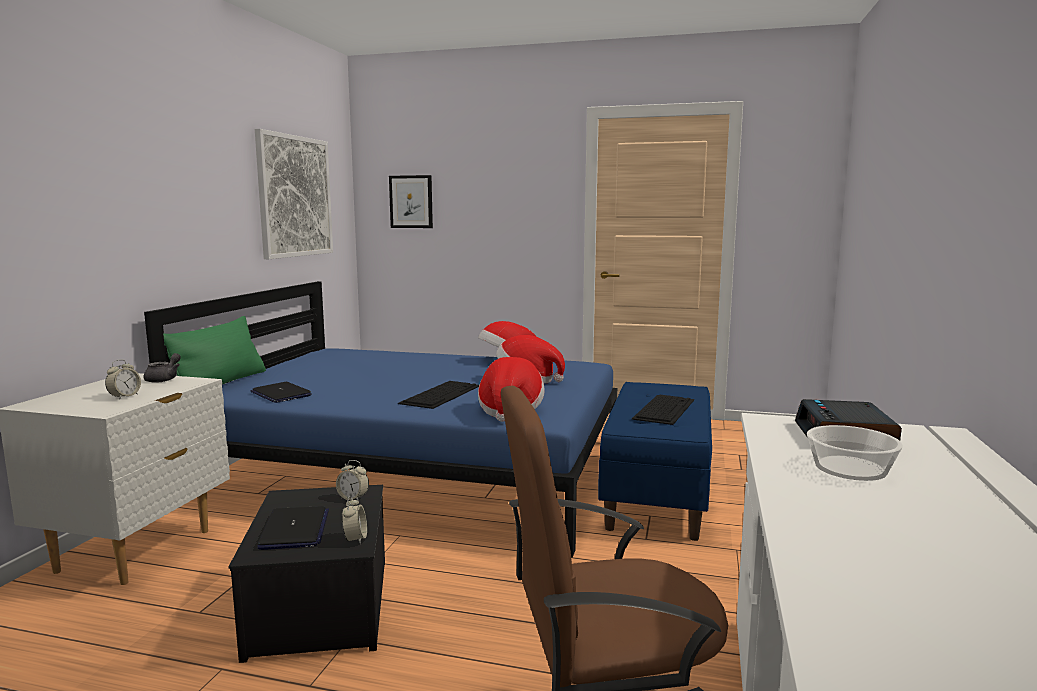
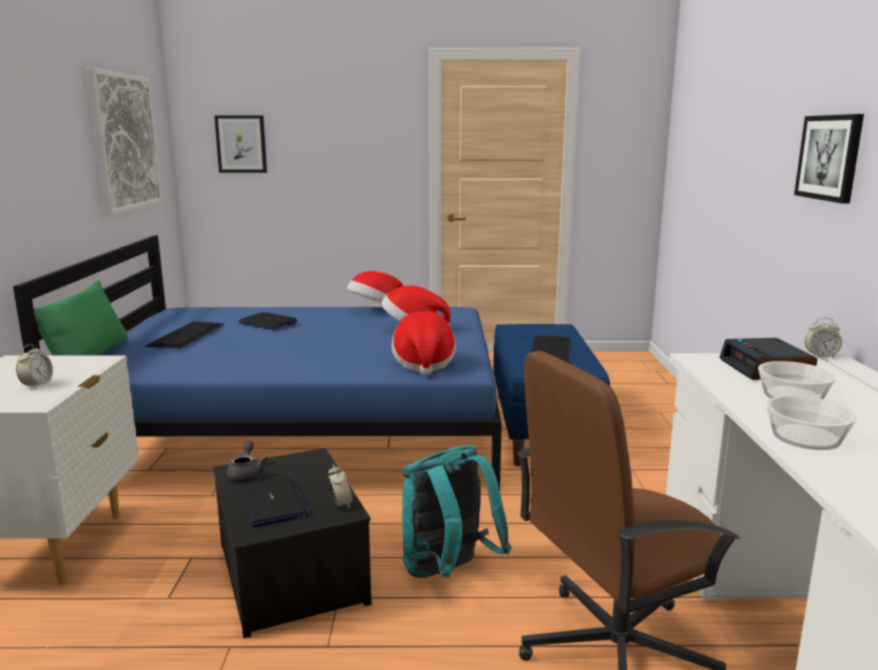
camera: 15 degrees left, 5 degrees up
(164, 379) = (59, 360): grey teapot -> grey teapot (246, 474)
(280, 394) = (171, 364): laptop -> laptop (267, 322)
(353, 498) = (307, 465): alarm clock -> alarm clock (820, 356)
(441, 394) = (341, 351): keyboard -> keyboard (186, 334)
(472, 630) = (448, 572): none -> turquoise backpack
(822, 515) = (806, 437): none -> bowl
(963, 194) = (830, 157): none -> picture

